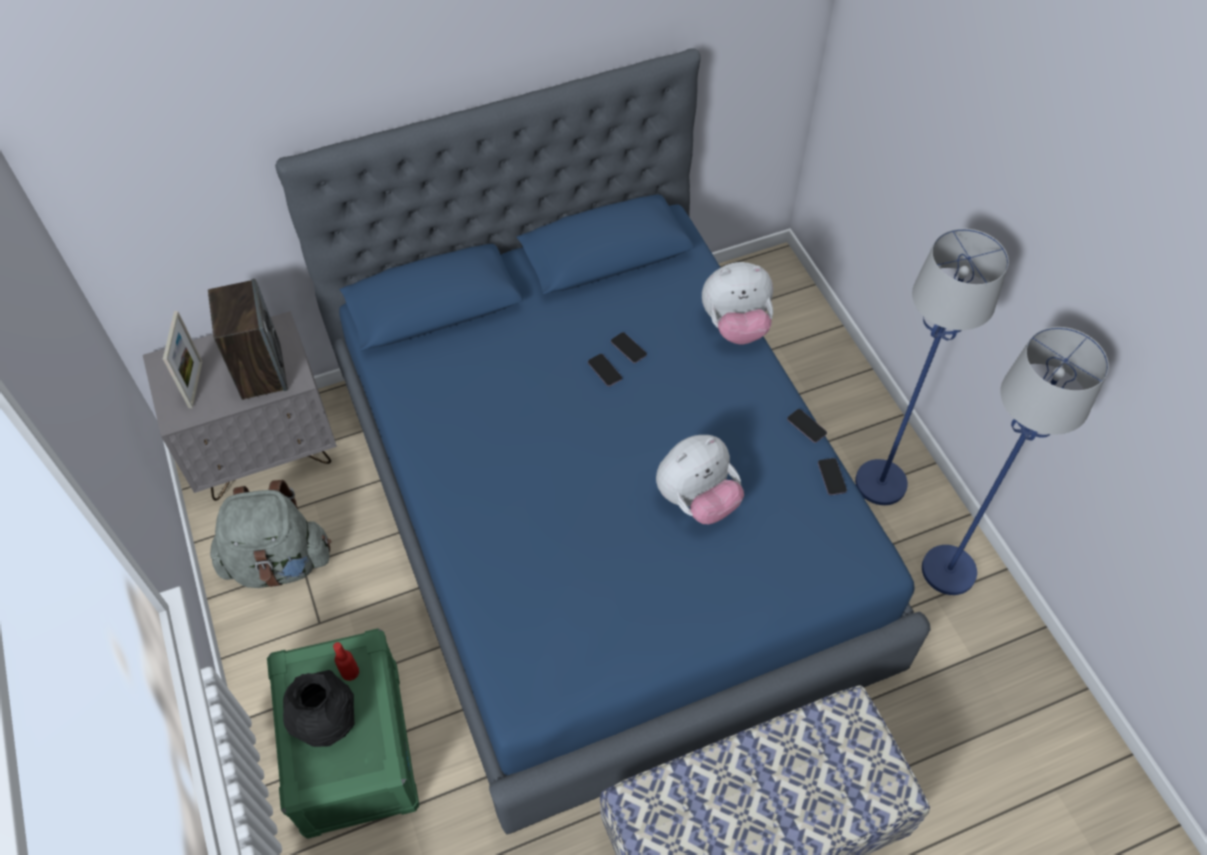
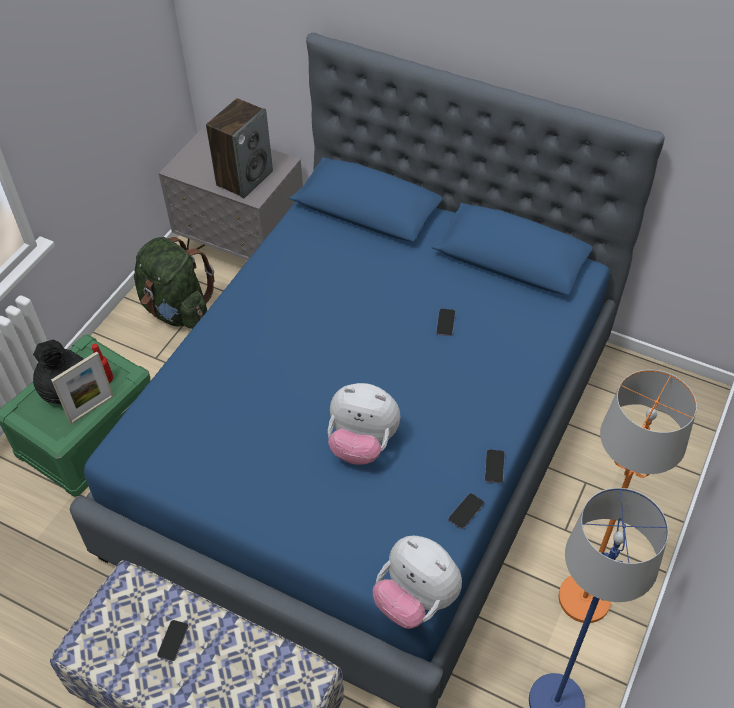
camera: 50 degrees right, 5 degrees down
(195, 384) = (206, 160): picture frame -> picture frame (91, 409)
(279, 562) = (177, 309): grey backpack -> green backpack
(604, 371) = (412, 323): phone -> phone (173, 641)
(735, 326) = (535, 367): plush toy -> plush toy (416, 599)
(881, 483) = (584, 599): blue floor lamp -> orange floor lamp

